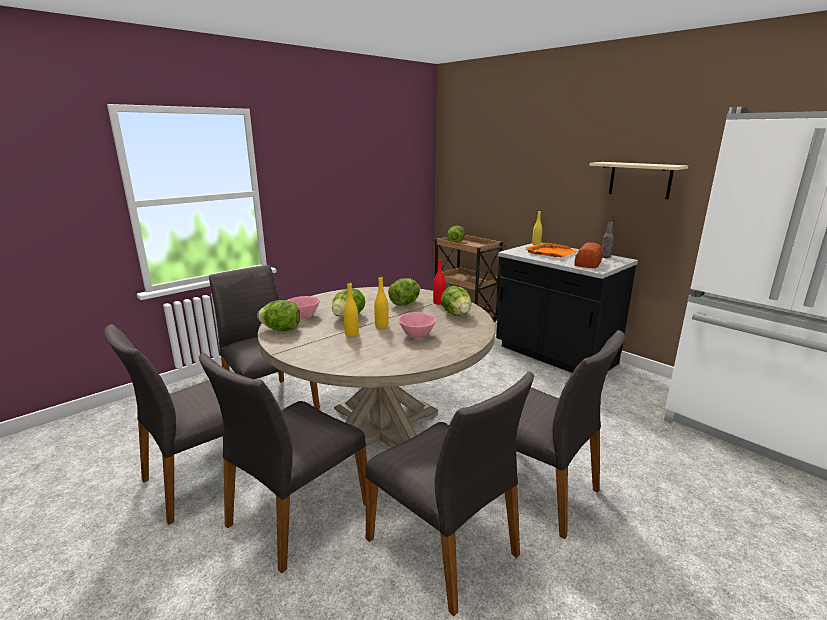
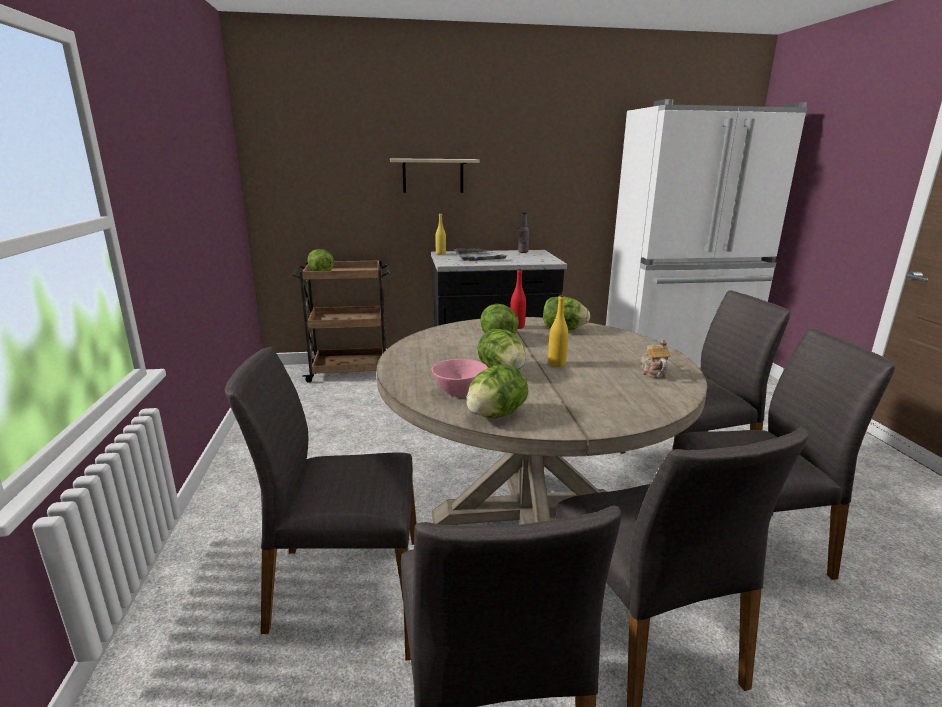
camera: 55 degrees left, 0 degrees up
(351, 334) = (565, 382): yellow bottle -> none
(406, 353) = (652, 372): none -> teapot
(416, 336) = (605, 357): pink bowl -> none
(551, 252) = (478, 257): orange tray -> grey tray
(588, 264) = (533, 259): bread -> none
(640, 180) = (536, 171): beige shelf -> beige shelf (433, 175)

